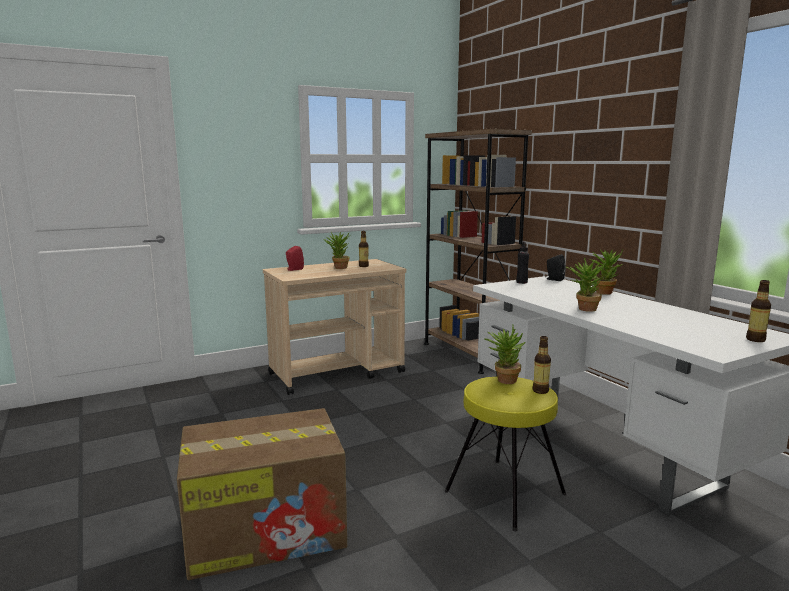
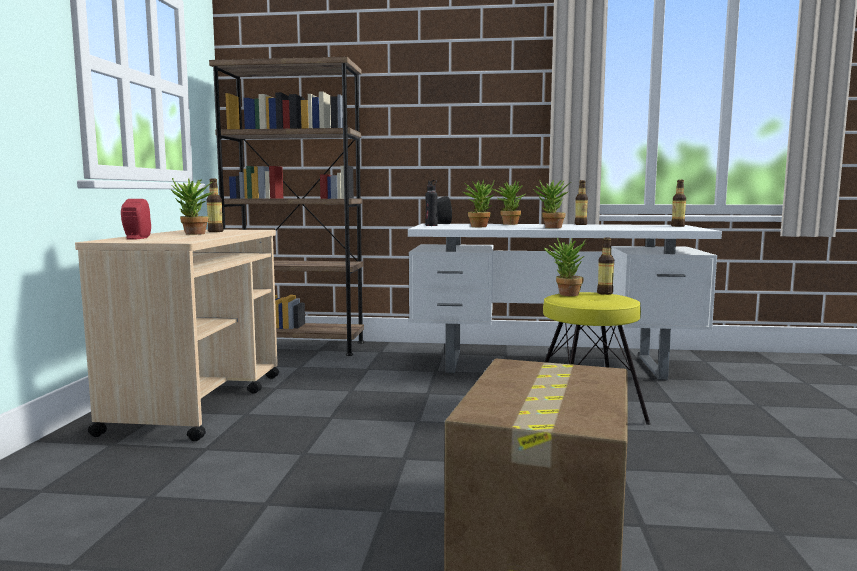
camera: 55 degrees left, 5 degrees down
(542, 292) = (479, 226): none -> potted plant
(666, 309) = (580, 224): none -> bottle

